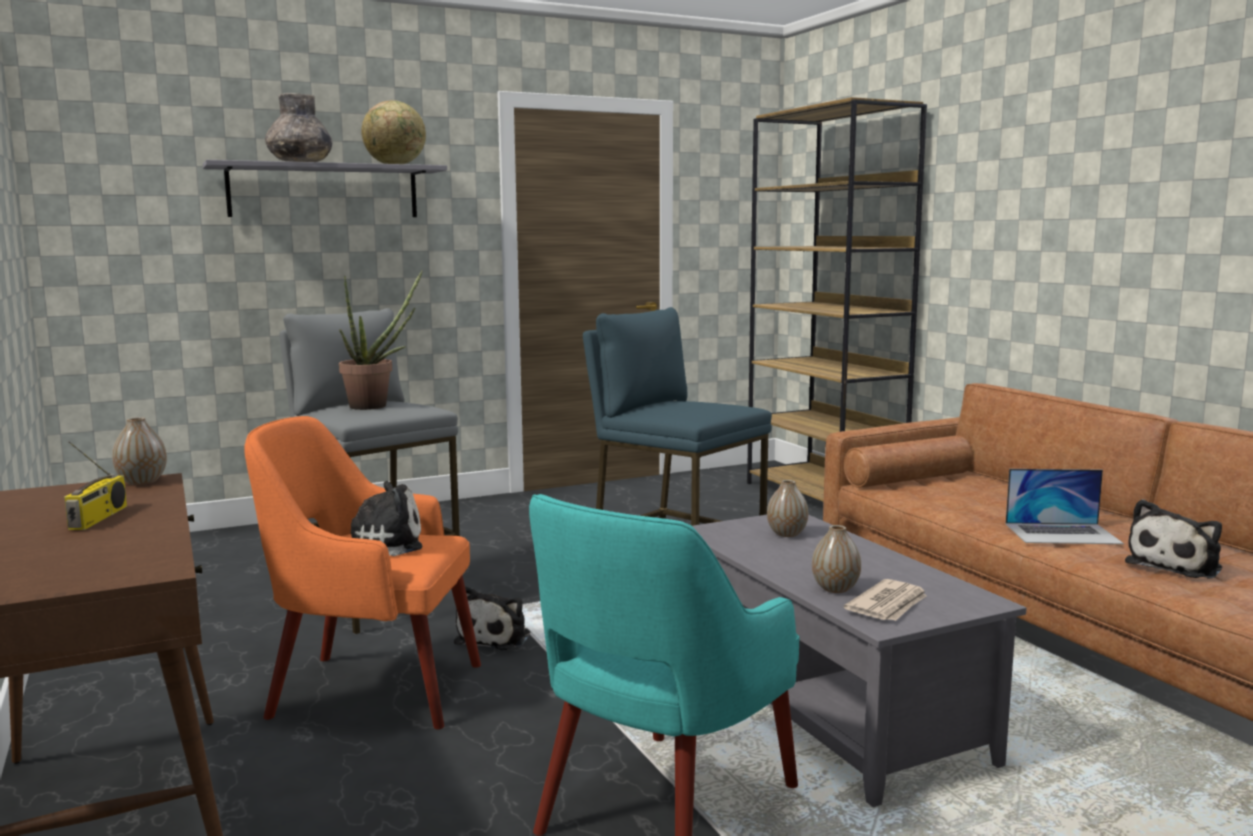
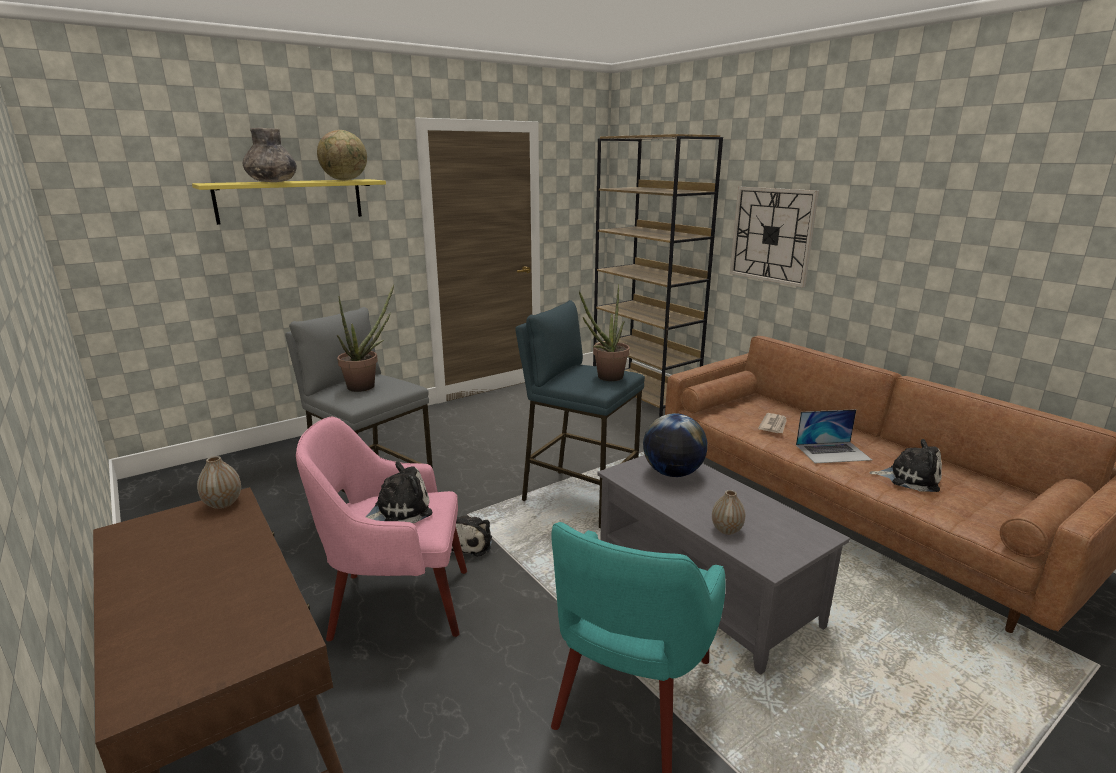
camera: 10 degrees left, 10 degrees up
(99, 518) = (208, 562): radio -> none
(324, 191) = (290, 200): grey shelf -> yellow shelf
(370, 689) = (396, 603): orange armchair -> pink armchair
(708, 408) = (606, 378): none -> potted plant
(787, 534) = (672, 473): vase -> globe
(889, 605) = (767, 544): newspaper -> newspaper (773, 425)
(998, 237) = (772, 235): none -> wall clock
(1176, 565) = (909, 478): plush toy -> plush toy turned 105 degrees counterclockwise

